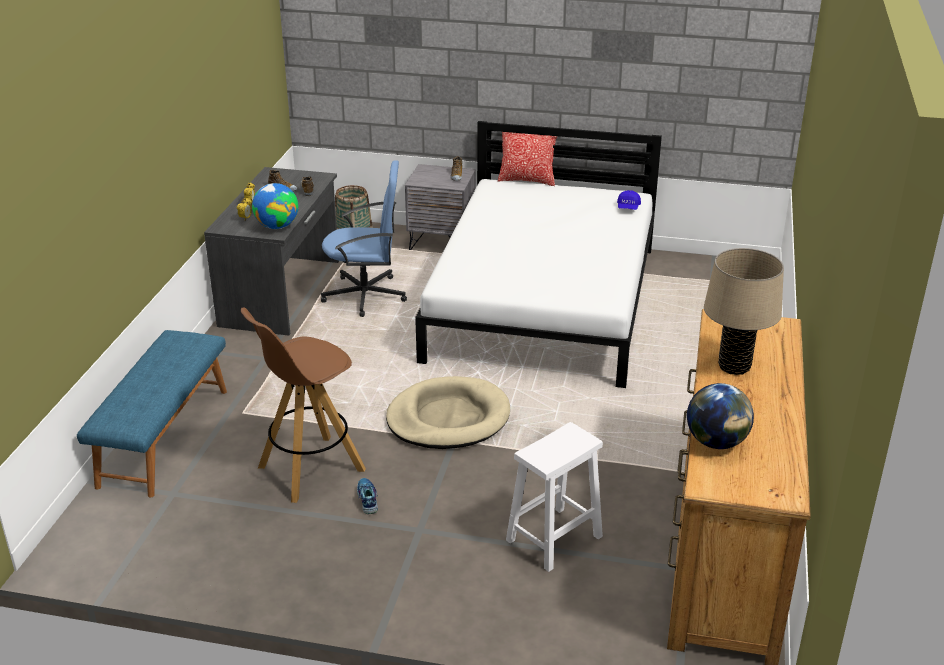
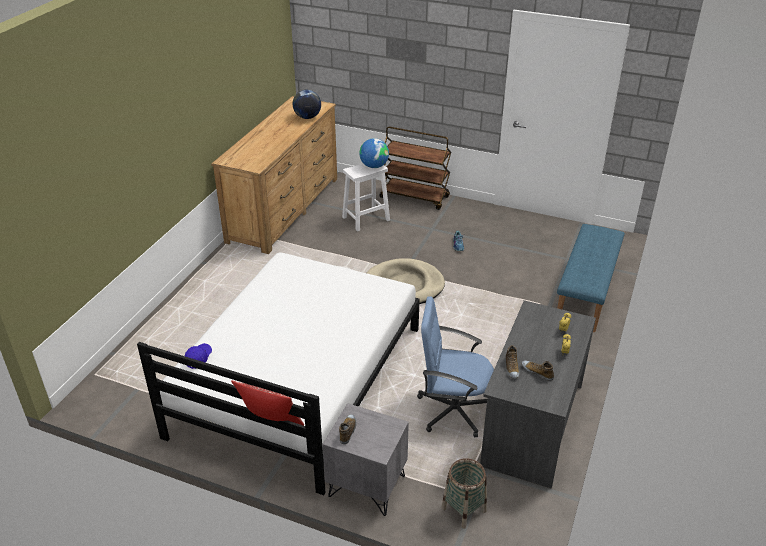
camera: 170 degrees left, 5 degrees up
(277, 226) = (532, 317): globe -> globe (374, 166)
(310, 469) = (491, 264): brown stool -> none
(468, 611) = (415, 197): none -> brown cart
(734, 367) = (271, 143): beige table lamp -> none

